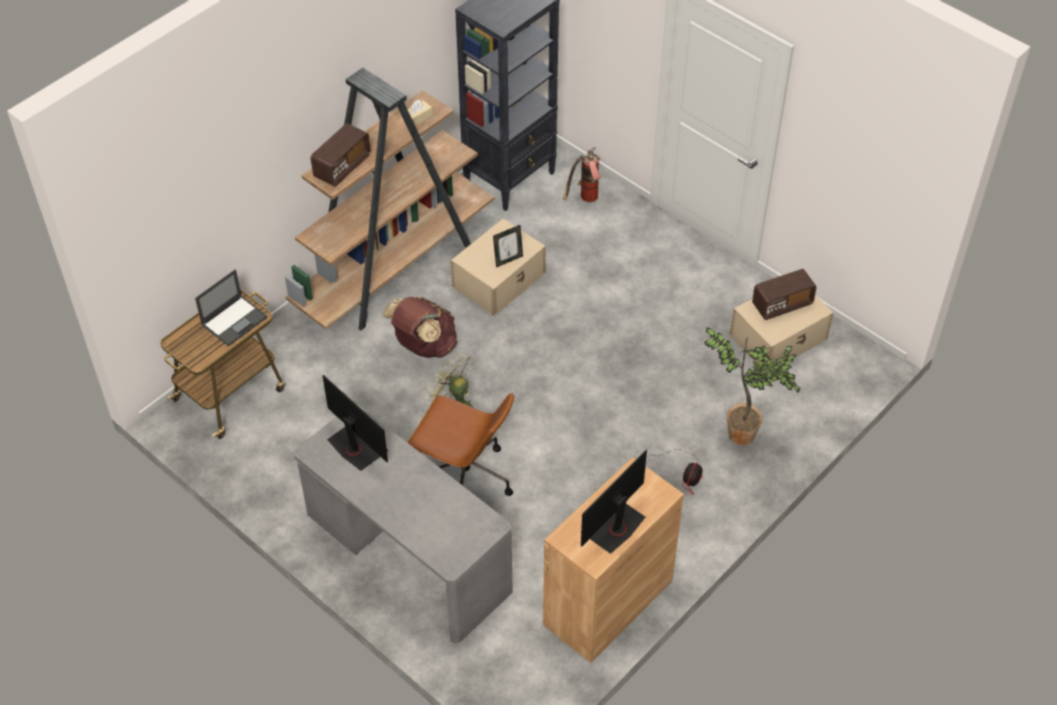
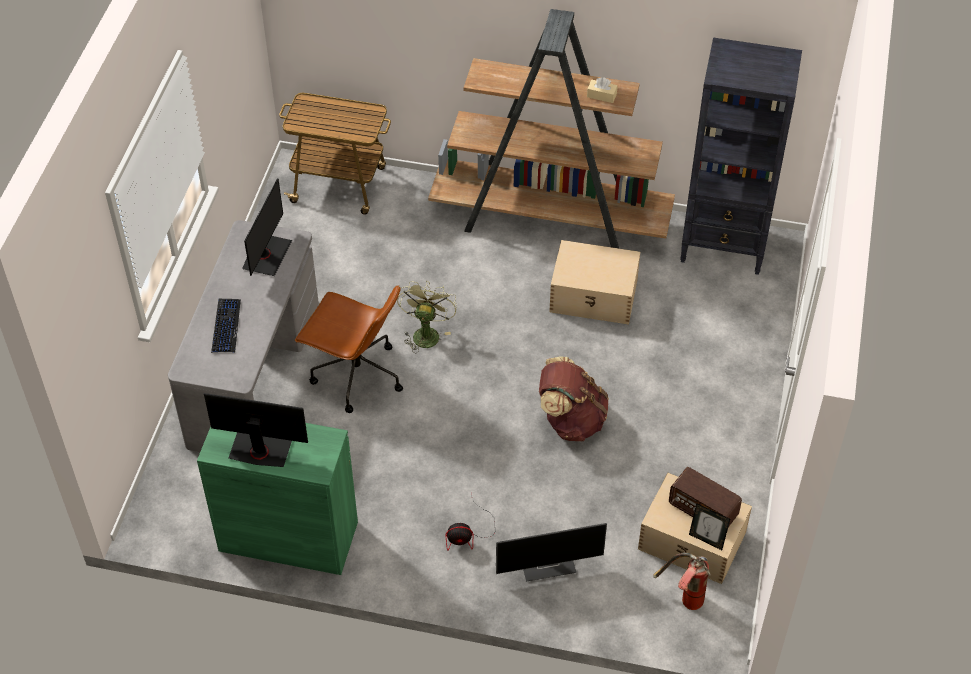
camera: 60 degrees right, 0 degrees up
(235, 320) = (351, 123): laptop -> none
(342, 167) = (502, 77): radio -> none
(421, 511) = (226, 326): none -> keyboard
(423, 346) = (478, 280): brown backpack -> brown backpack (570, 420)
(465, 478) = (356, 375): brown office chair -> brown office chair turned 60 degrees counterclockwise
(508, 260) = (593, 278): picture frame -> picture frame (706, 540)
(585, 200) = (744, 312): fire extinguisher -> fire extinguisher (683, 599)
(608, 602) = (288, 536): brown cabinet -> green cabinet
(745, 434) = (548, 563): potted plant -> monitor

